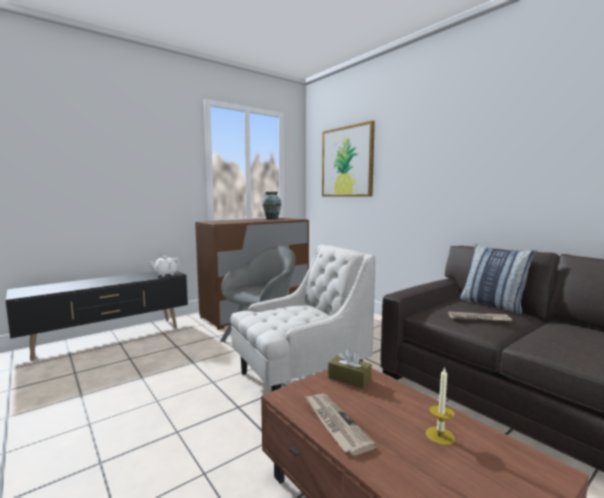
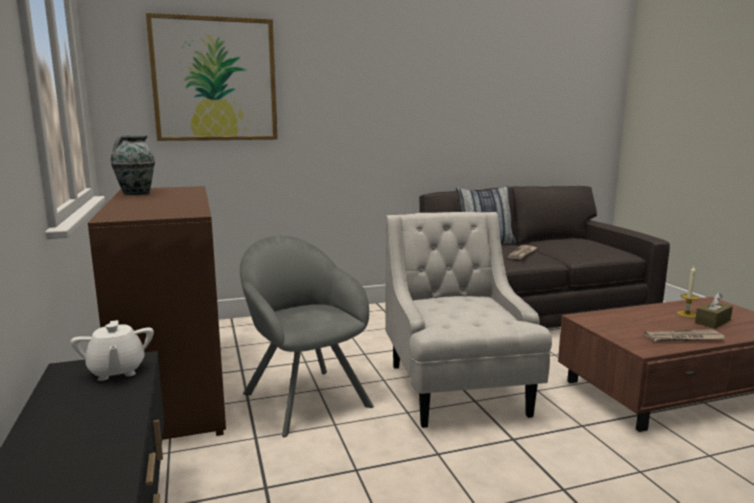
camera: 70 degrees left, 5 degrees up
(349, 378) = (605, 322): brown tissue box -> brown tissue box (712, 321)

